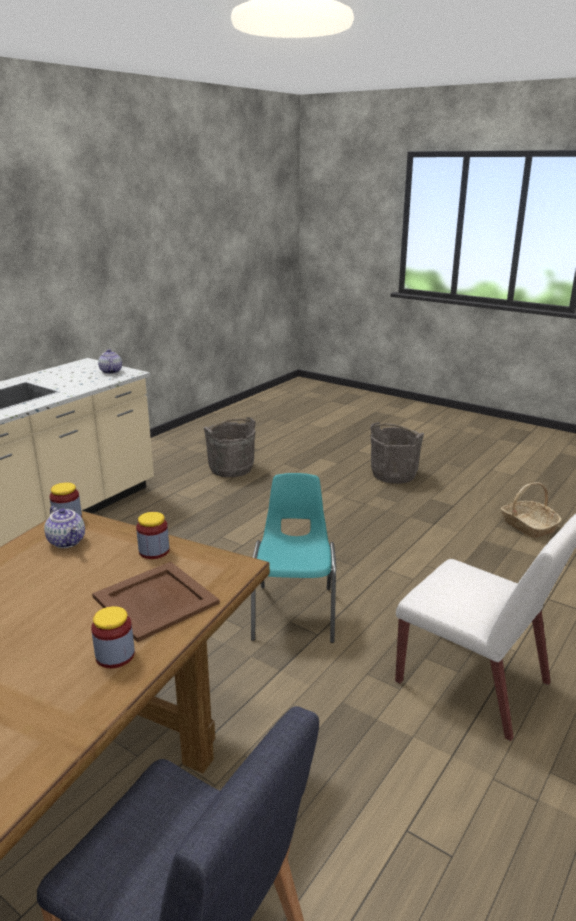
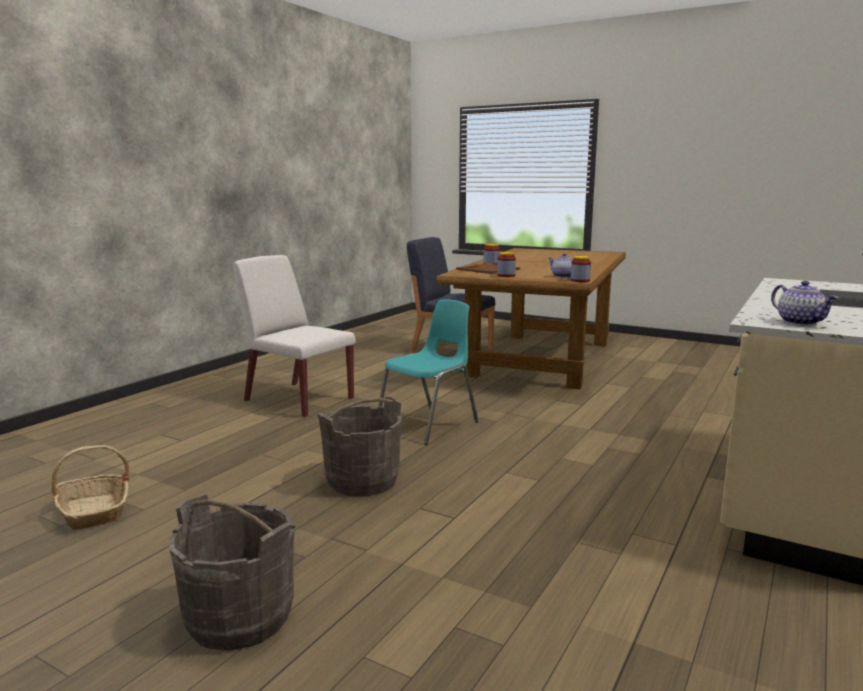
camera: 175 degrees right, 10 degrees down
(231, 468) = (621, 617): grey bucket -> grey bucket (362, 481)
(295, 612) = (429, 424): turquoise chair -> turquoise chair turned 135 degrees counterclockwise

